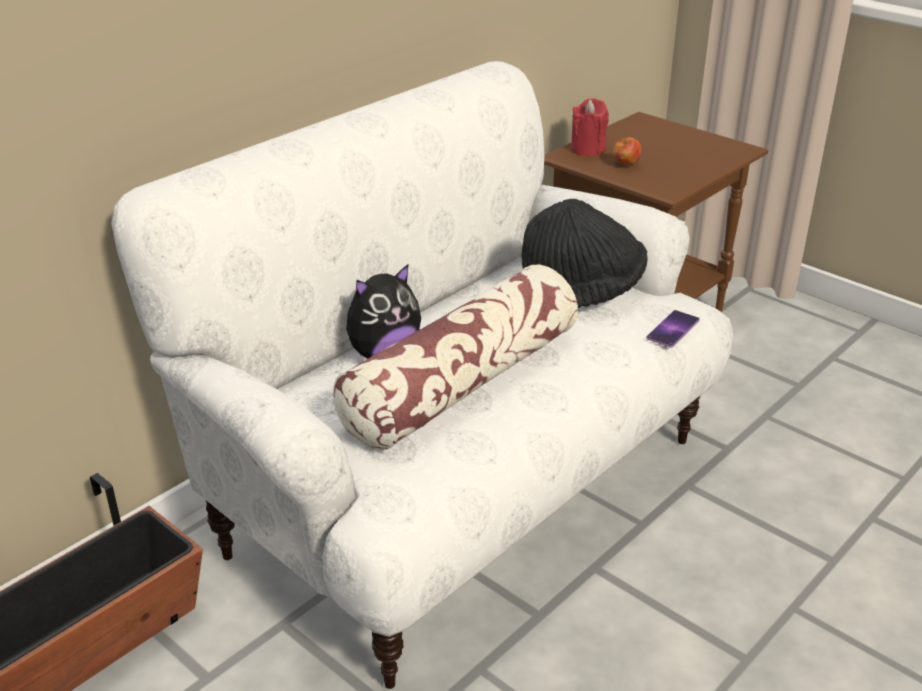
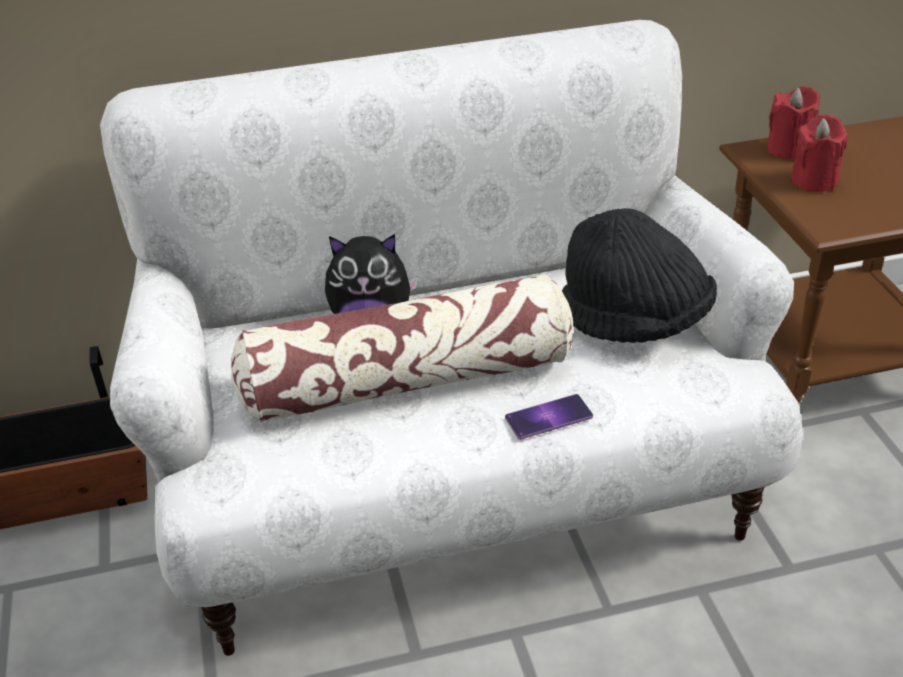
camera: 35 degrees right, 5 degrees up
(626, 164) = (814, 180): apple -> red candle
(673, 329) = (695, 403): phone -> phone (548, 417)

